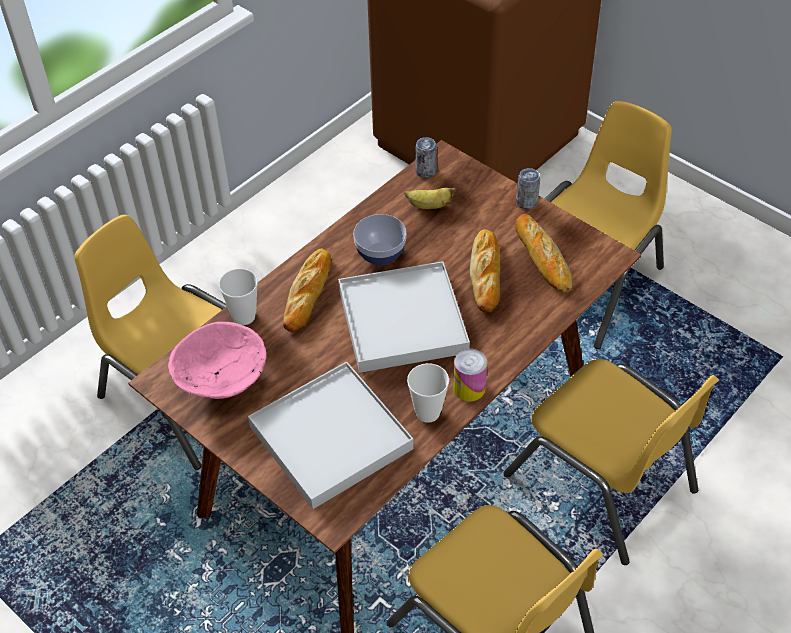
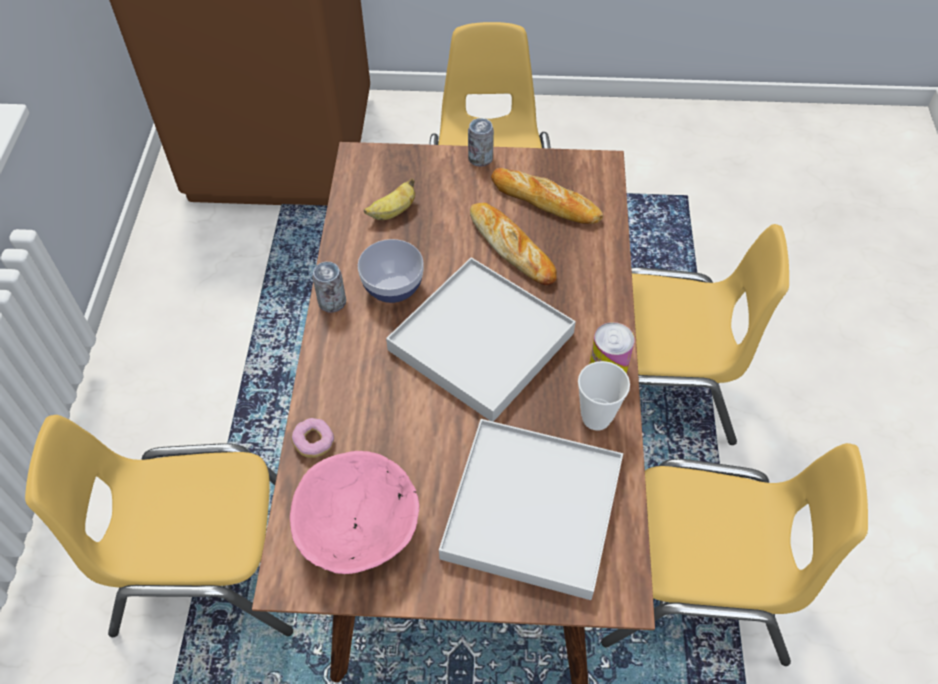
camera: 40 degrees left, 5 degrees up
(244, 316) = (314, 442): cup -> donut
(308, 293) = (358, 374): bread -> none
(425, 171) = (355, 180): can -> can (332, 302)

